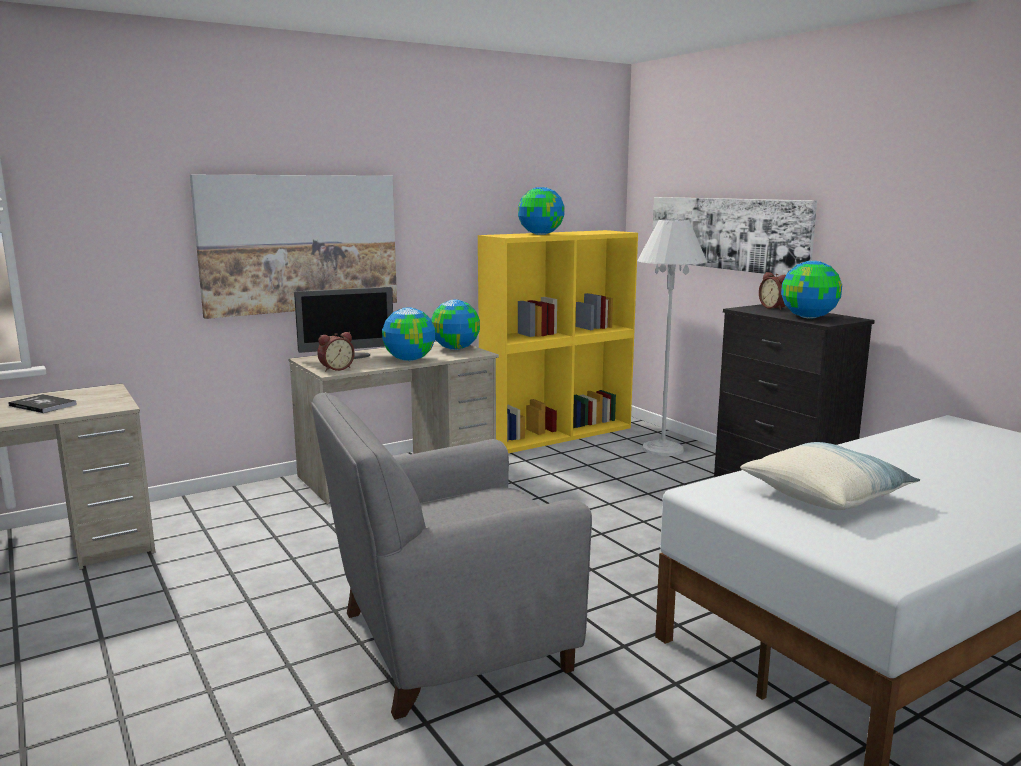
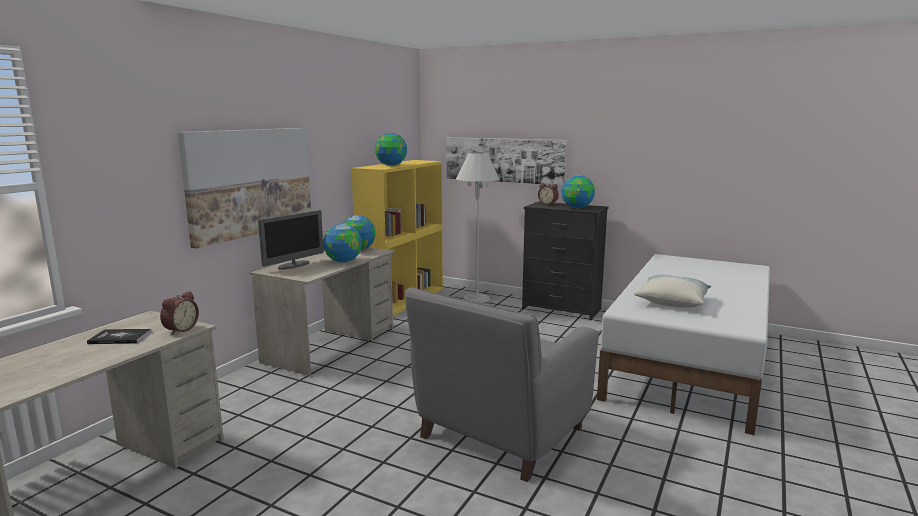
camera: 30 degrees left, 0 degrees up
(336, 368) = (304, 274): alarm clock -> alarm clock (180, 329)

